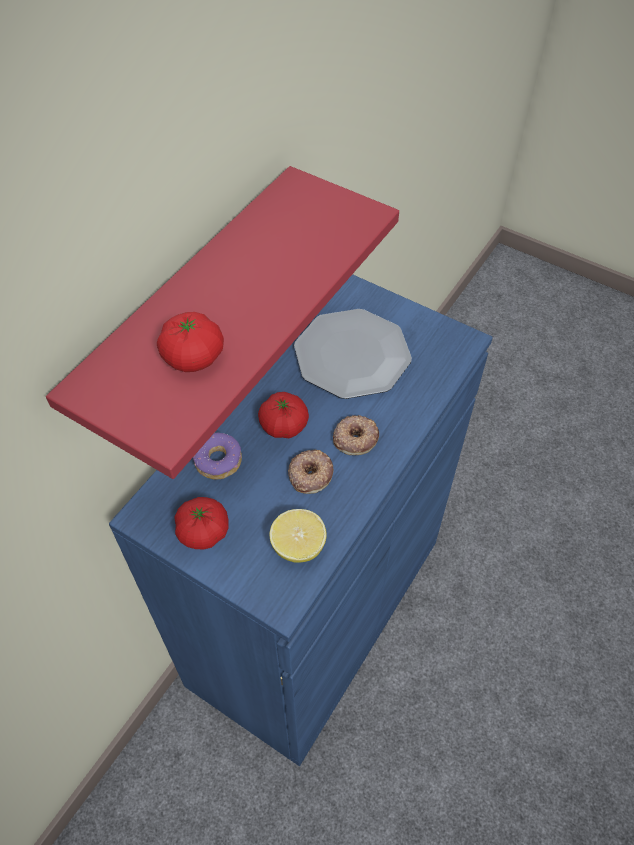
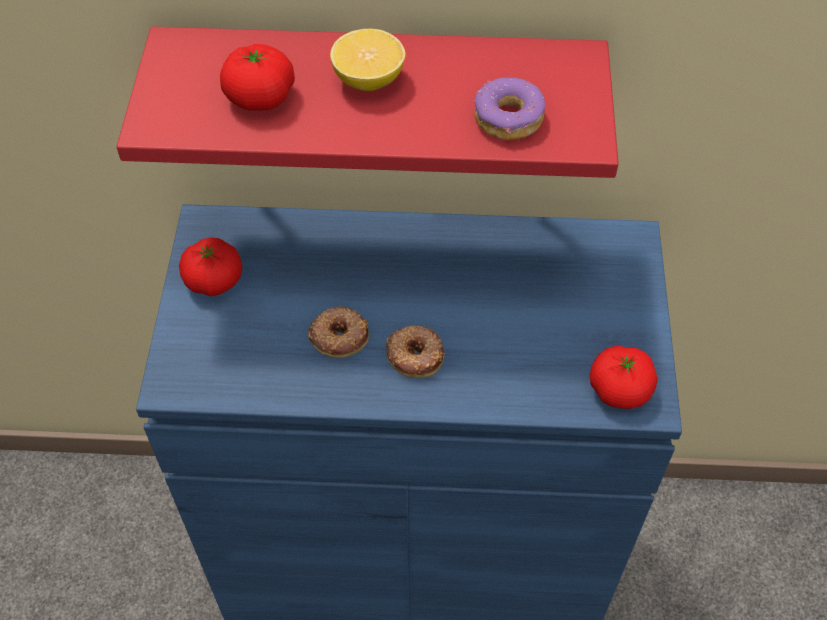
camera: 60 degrees right, 0 degrees up
(218, 461) = (304, 250): donut -> donut (508, 119)
(284, 425) = (386, 282): tomato -> tomato (619, 389)
(298, 545) = (244, 367): lemon -> lemon (368, 80)
(352, 355) = (531, 297): plate -> none

